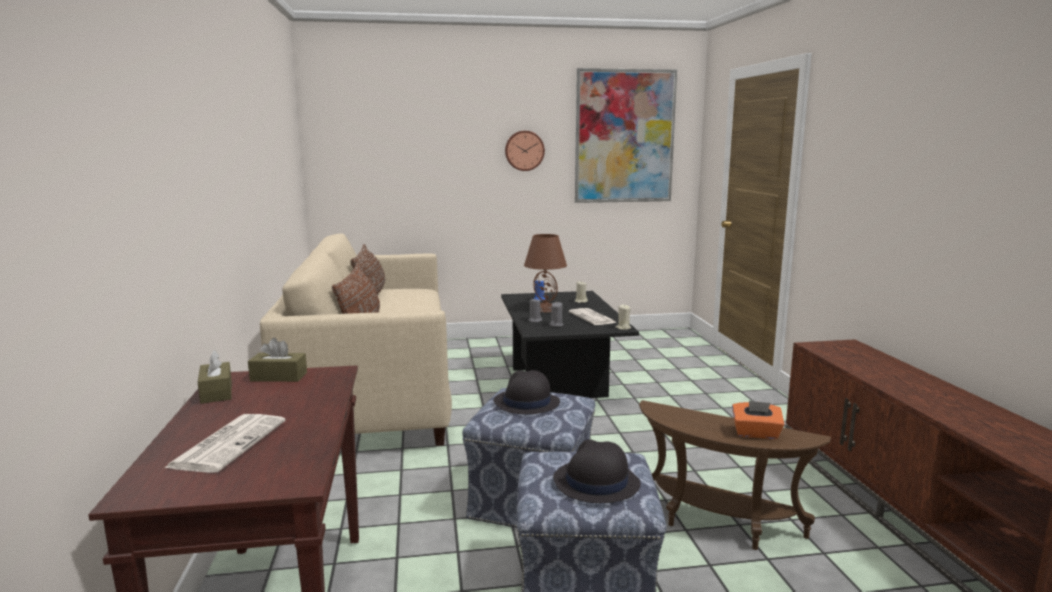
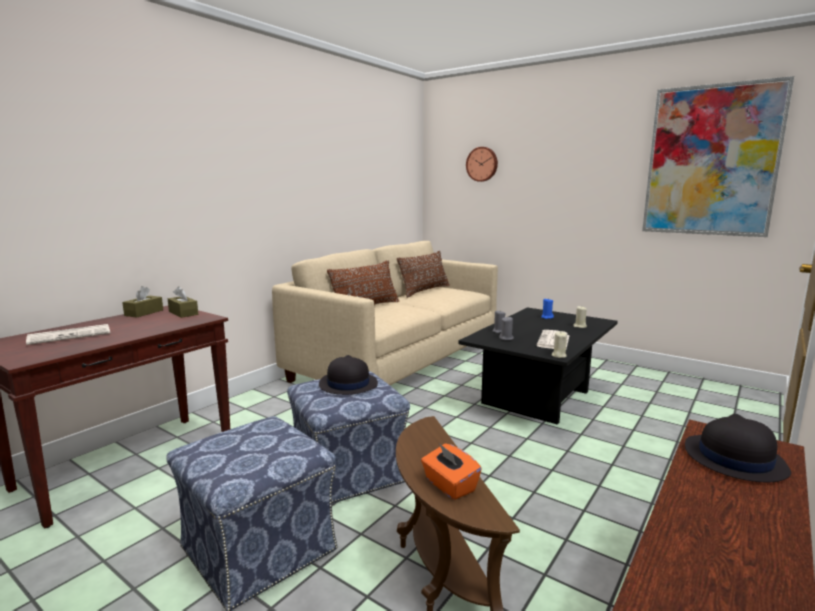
camera: 45 degrees right, 0 degrees up
(524, 150) = (594, 177): wall clock -> wall clock (482, 164)
(544, 309) = (531, 325): brown table lamp -> none
(595, 482) = (240, 452): black hat -> black hat (734, 459)

